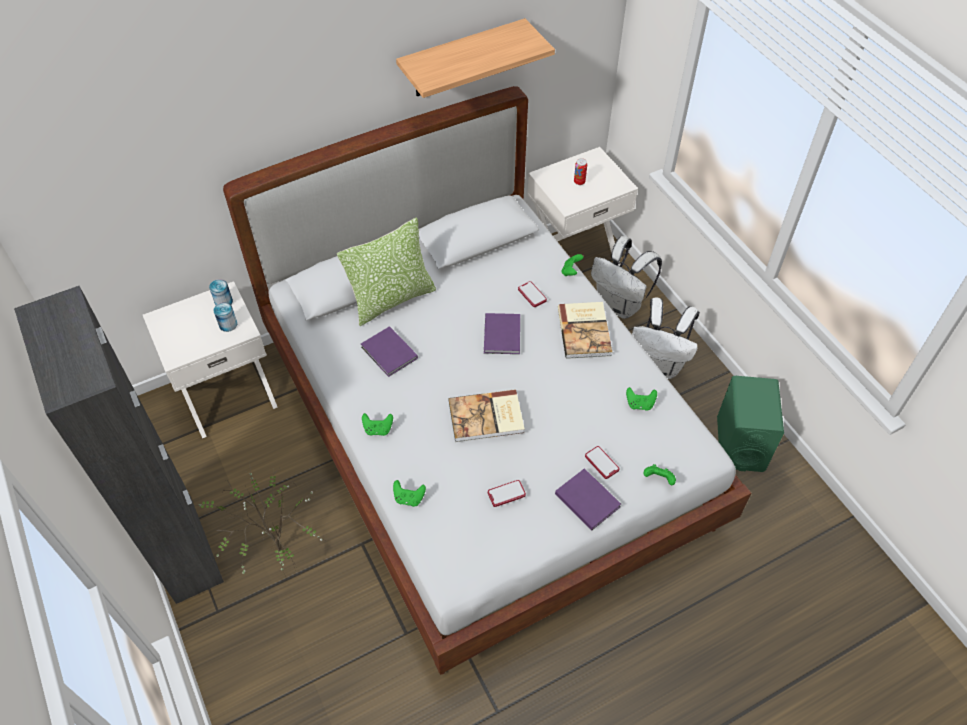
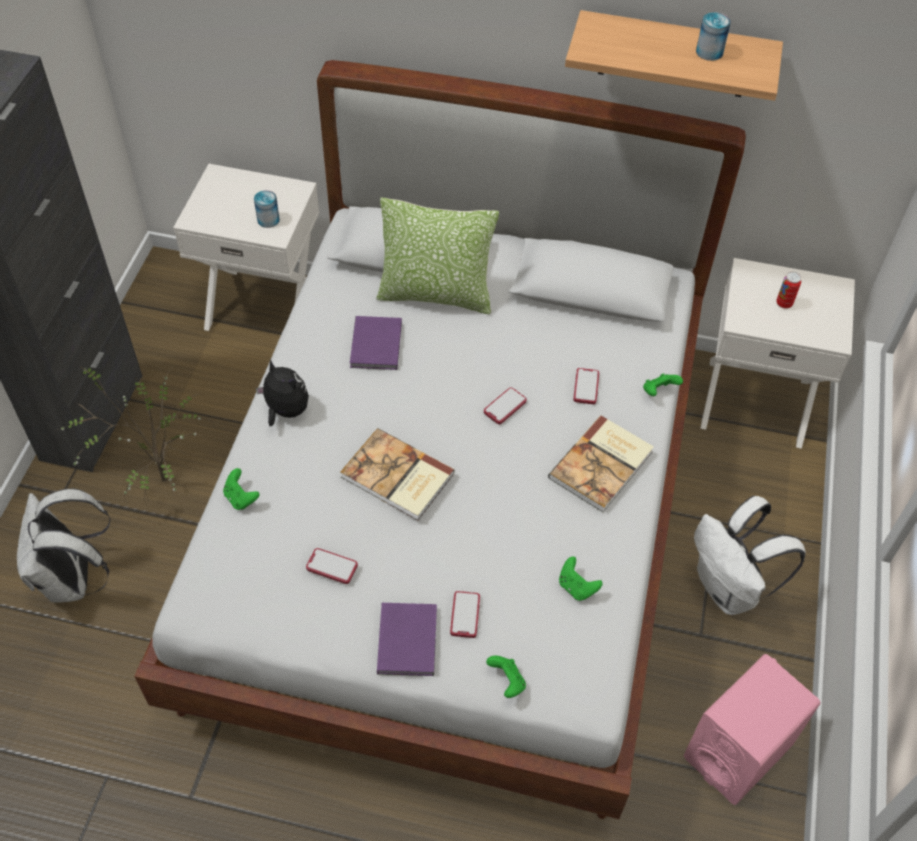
camera: 40 degrees right, 0 degrees up
(223, 301) = (287, 196): can -> can (709, 52)
(378, 429) = (285, 411): green game controller -> plush toy
(501, 336) = (505, 406): purple book -> phone
(620, 305) = (754, 491): white backpack -> white backpack (74, 579)
(740, 444) = (737, 751): green speaker -> pink speaker

